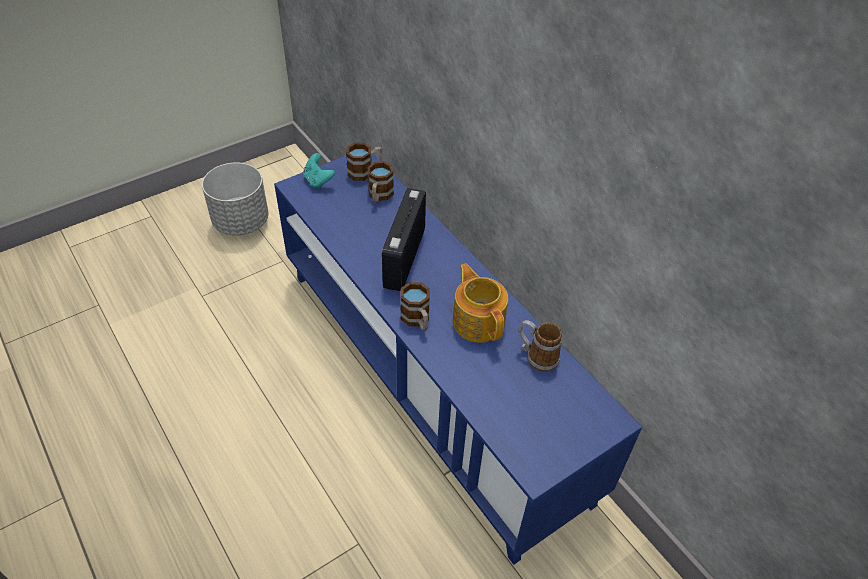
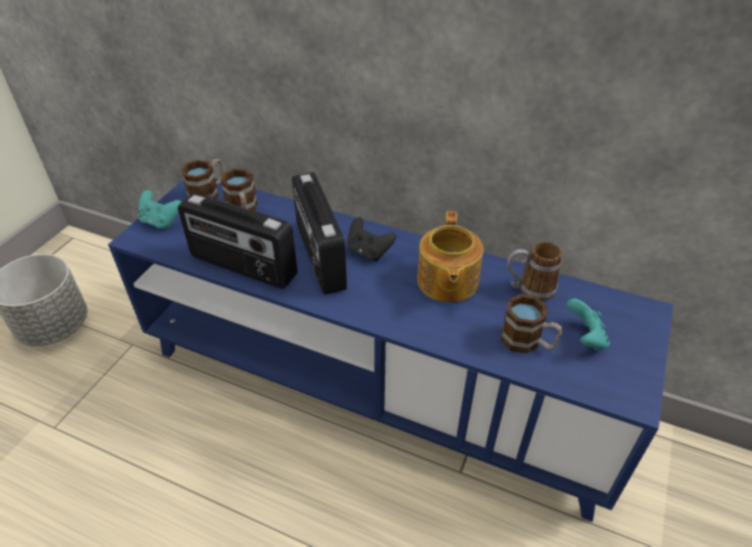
camera: 30 degrees left, 5 degrees down
(346, 241) = (242, 267): none -> radio
(417, 320) = (386, 310): mug -> mug (527, 342)
(441, 270) = (368, 252): none -> black game controller
(478, 320) = (446, 282): teapot -> teapot turned 120 degrees counterclockwise
(543, 413) = (585, 338): none -> turquoise game controller

